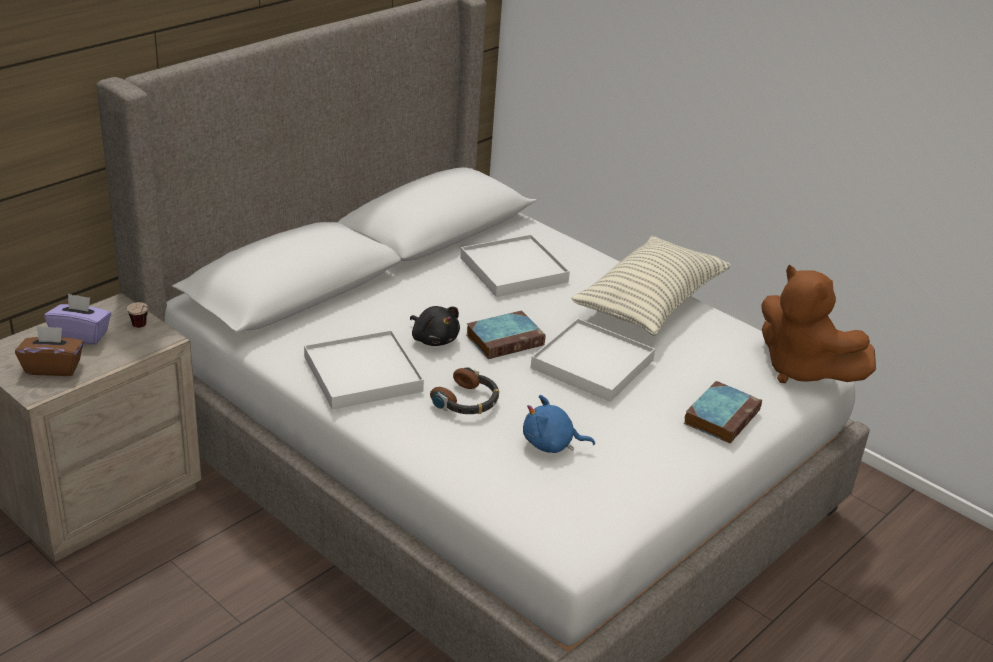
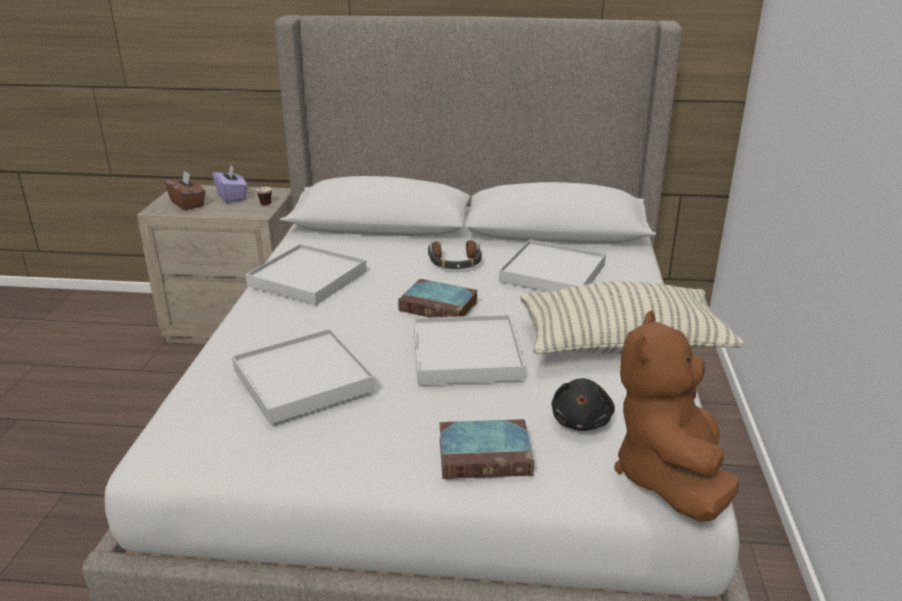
camera: 55 degrees right, 5 degrees down
(434, 339) = (395, 283): black plush toy -> black plush toy (581, 421)
(467, 401) = (323, 324): headphones -> headphones (455, 263)
(551, 444) = (302, 380): blue plush toy -> white tray

